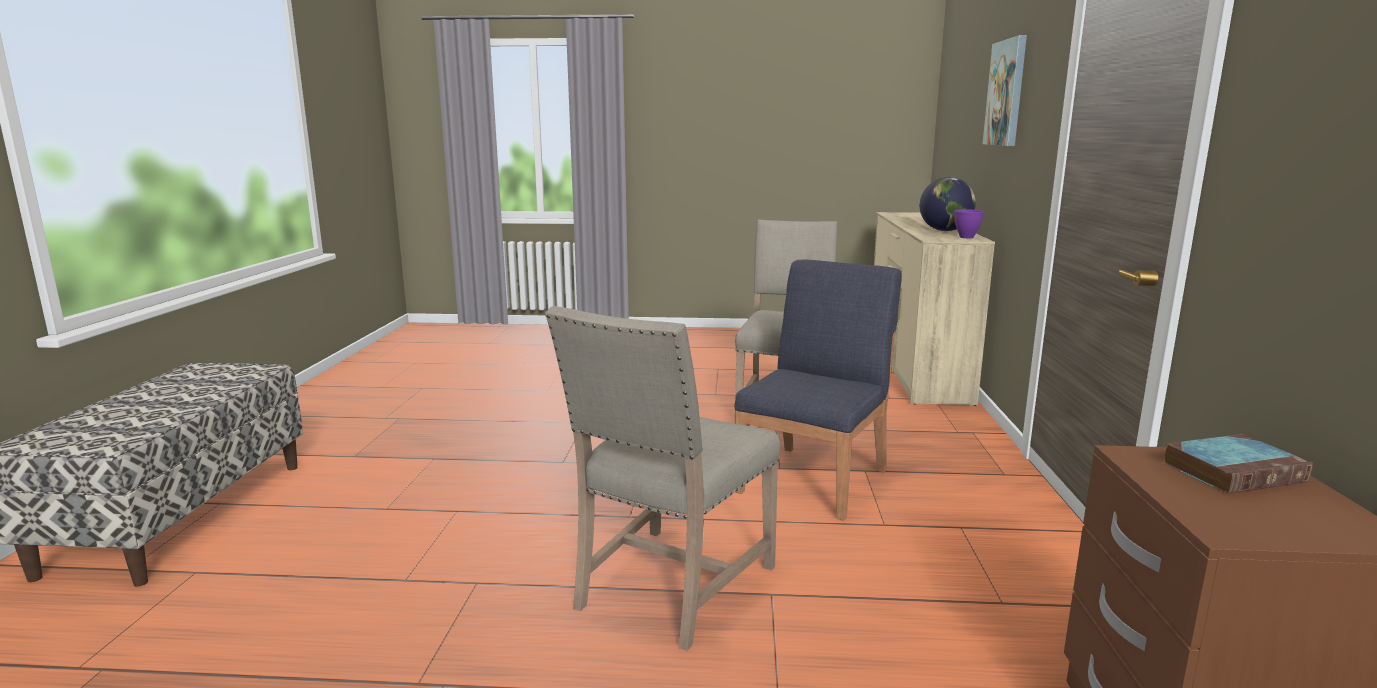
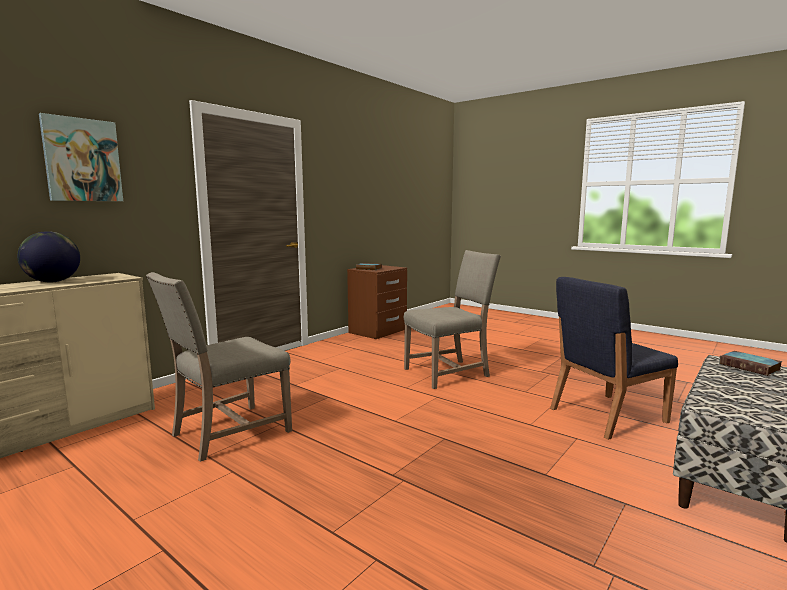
camera: 145 degrees left, 5 degrees down
(88, 437) = (751, 367): none -> book
(814, 480) = (326, 387): blue chair -> blue chair (606, 415)
(966, 237) = (102, 276): purple bowl -> none

